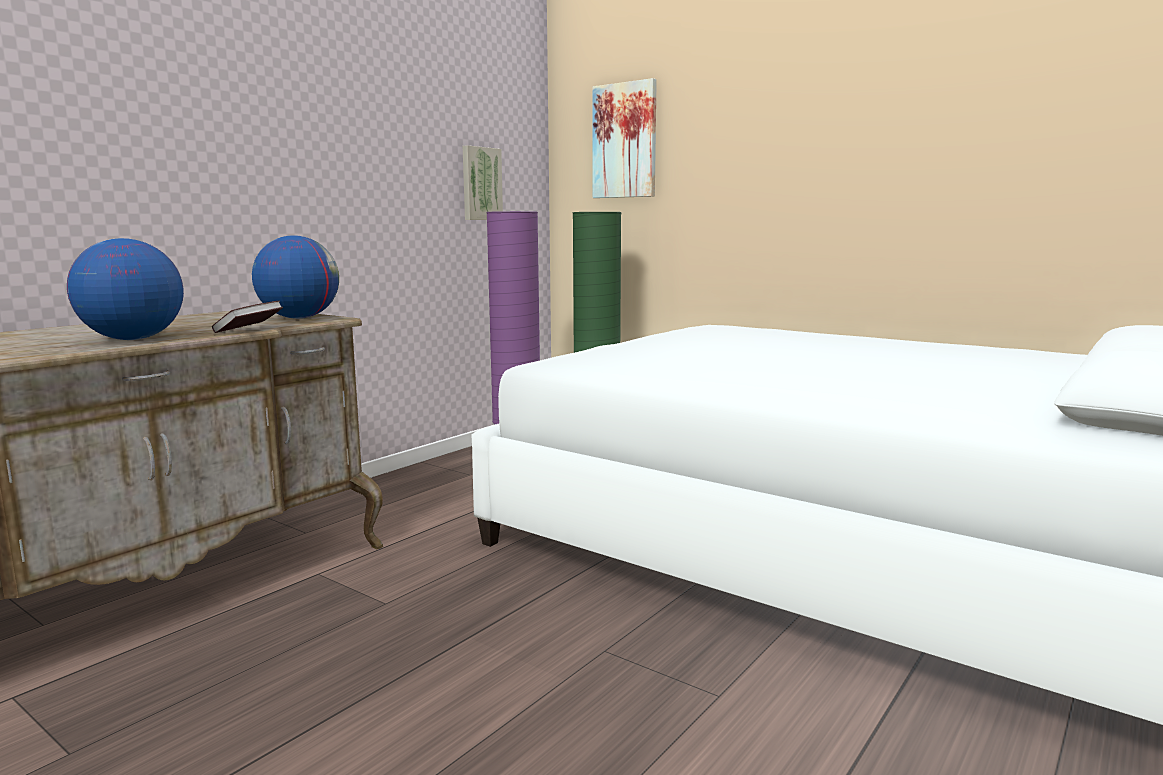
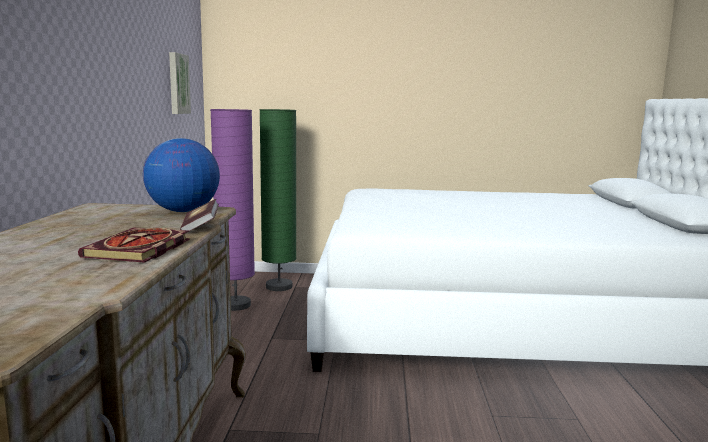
camera: 35 degrees left, 0 degrees up
(132, 339) = (139, 249): globe -> book
(625, 141) = (276, 55): picture -> none

